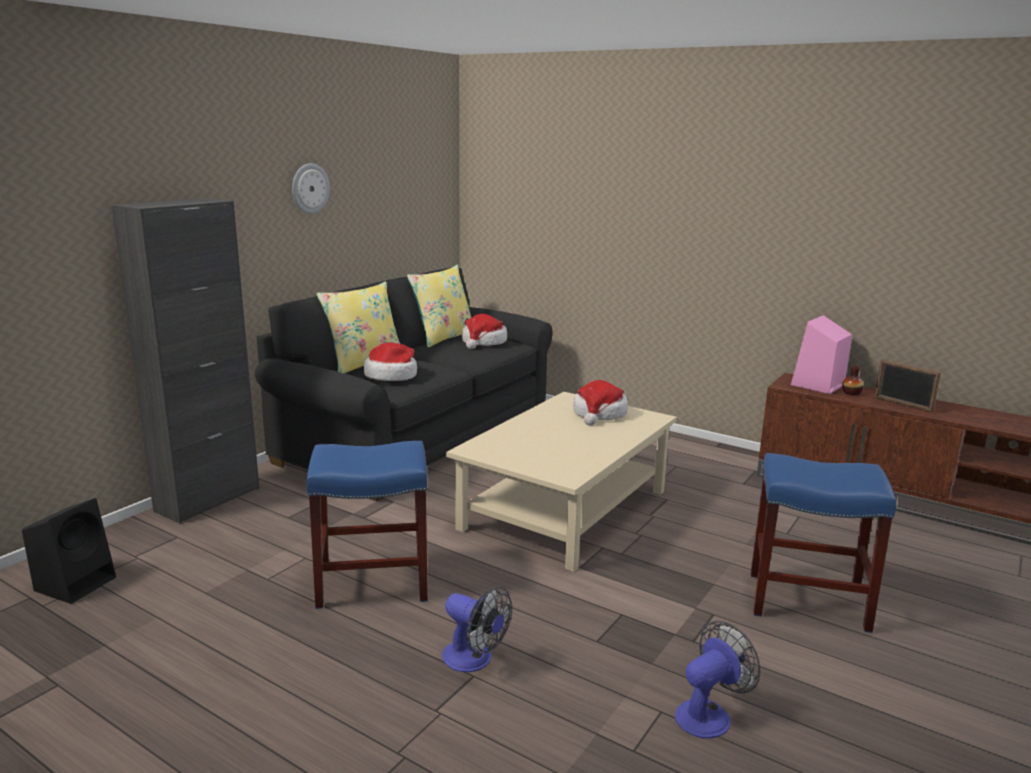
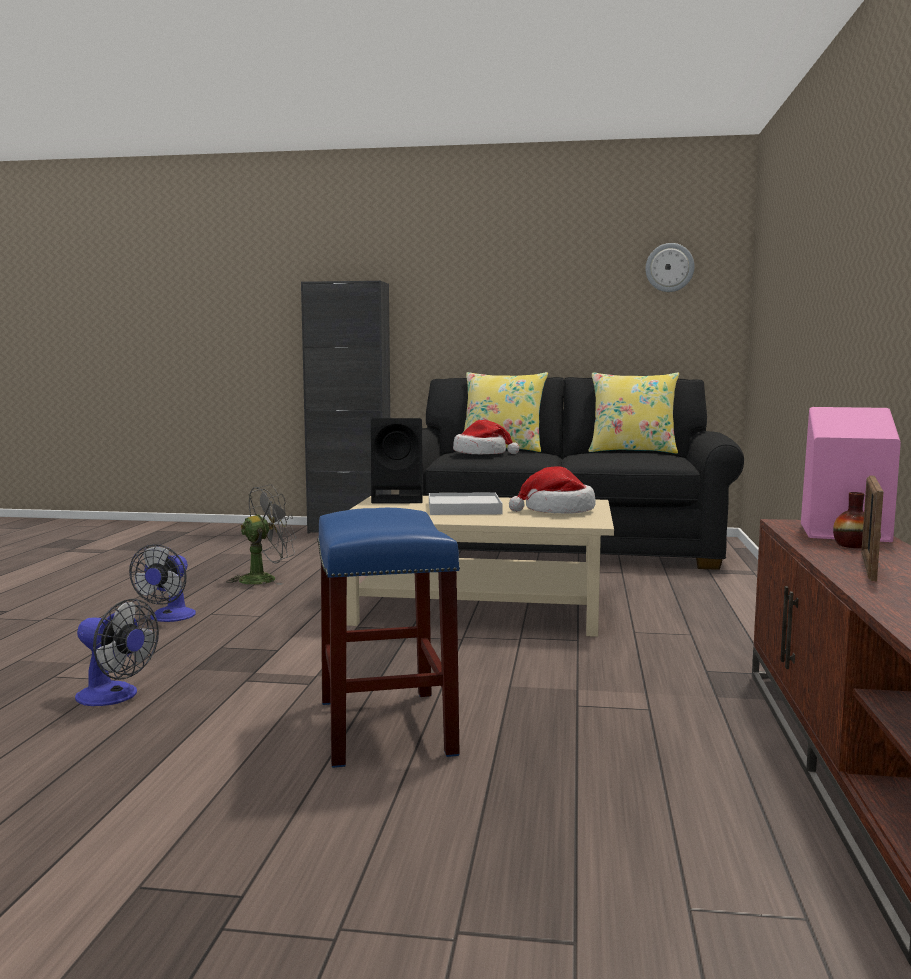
camera: 65 degrees right, 10 degrees down
(76, 583) = (212, 534): black speaker -> black speaker (399, 499)
(310, 188) = (508, 282): wall clock -> wall clock (669, 267)
(371, 583) = (264, 579): blue stool -> grey fan
(483, 342) = (646, 456): hat -> none
(561, 436) = (464, 508): none -> white tray

